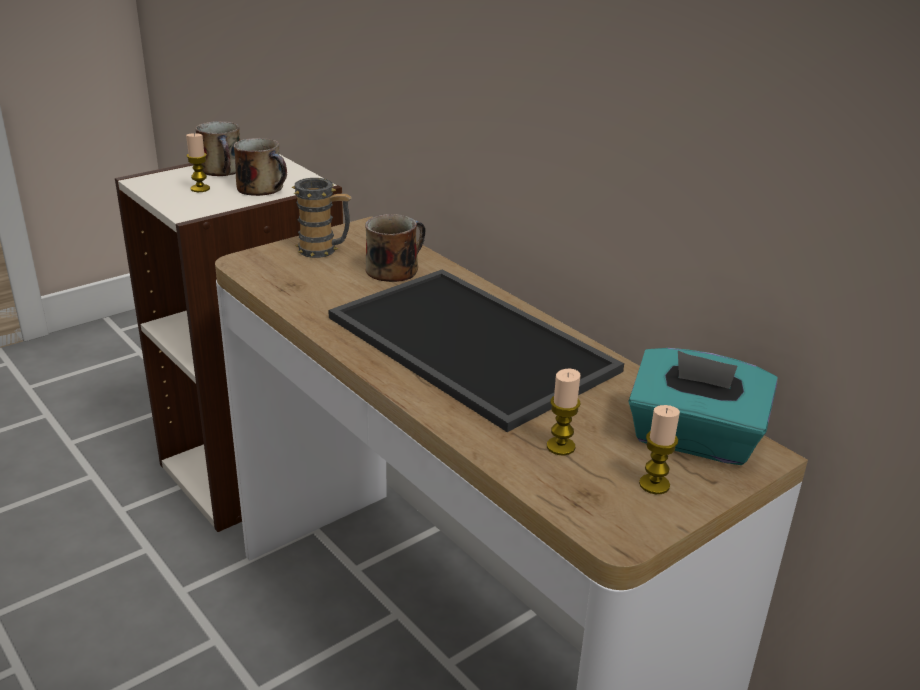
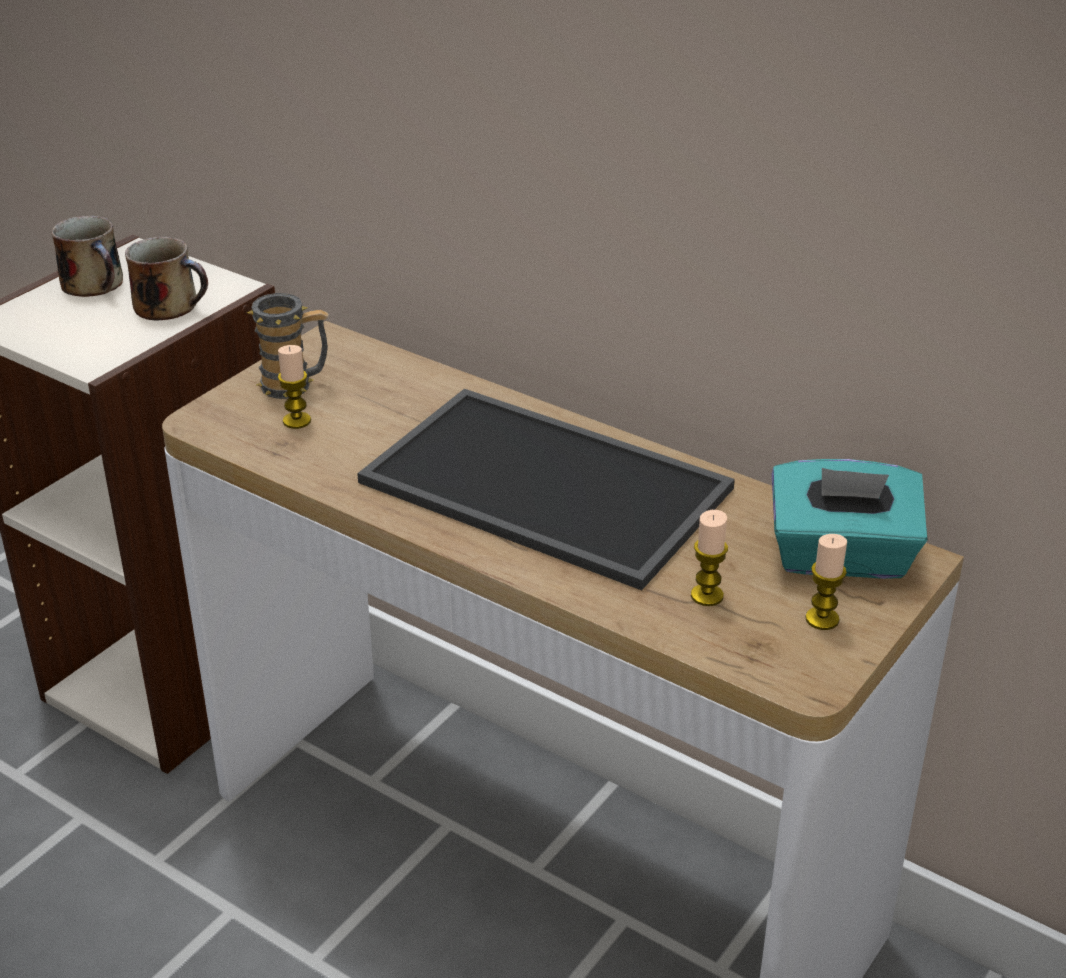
camera: 15 degrees left, 5 degrees up
(200, 189) = (84, 321): candle -> candle (297, 421)
(394, 269) = (399, 397): mug -> none

